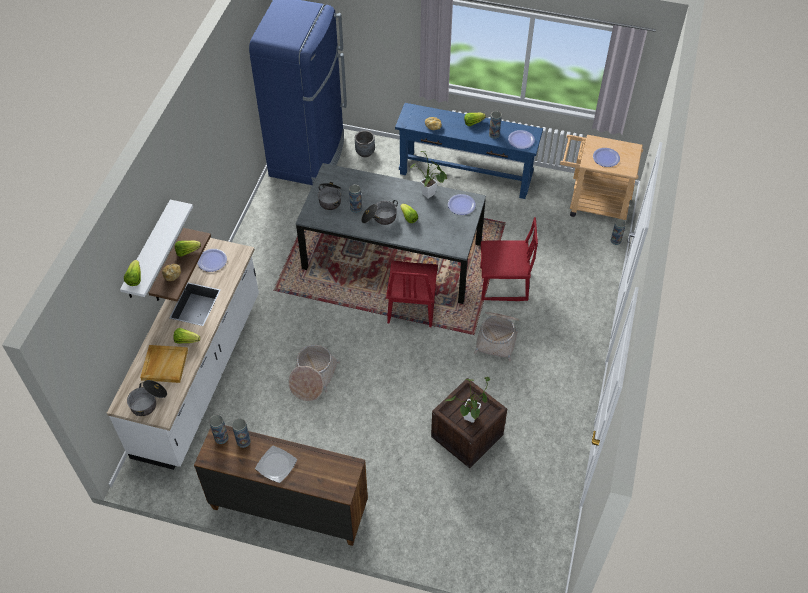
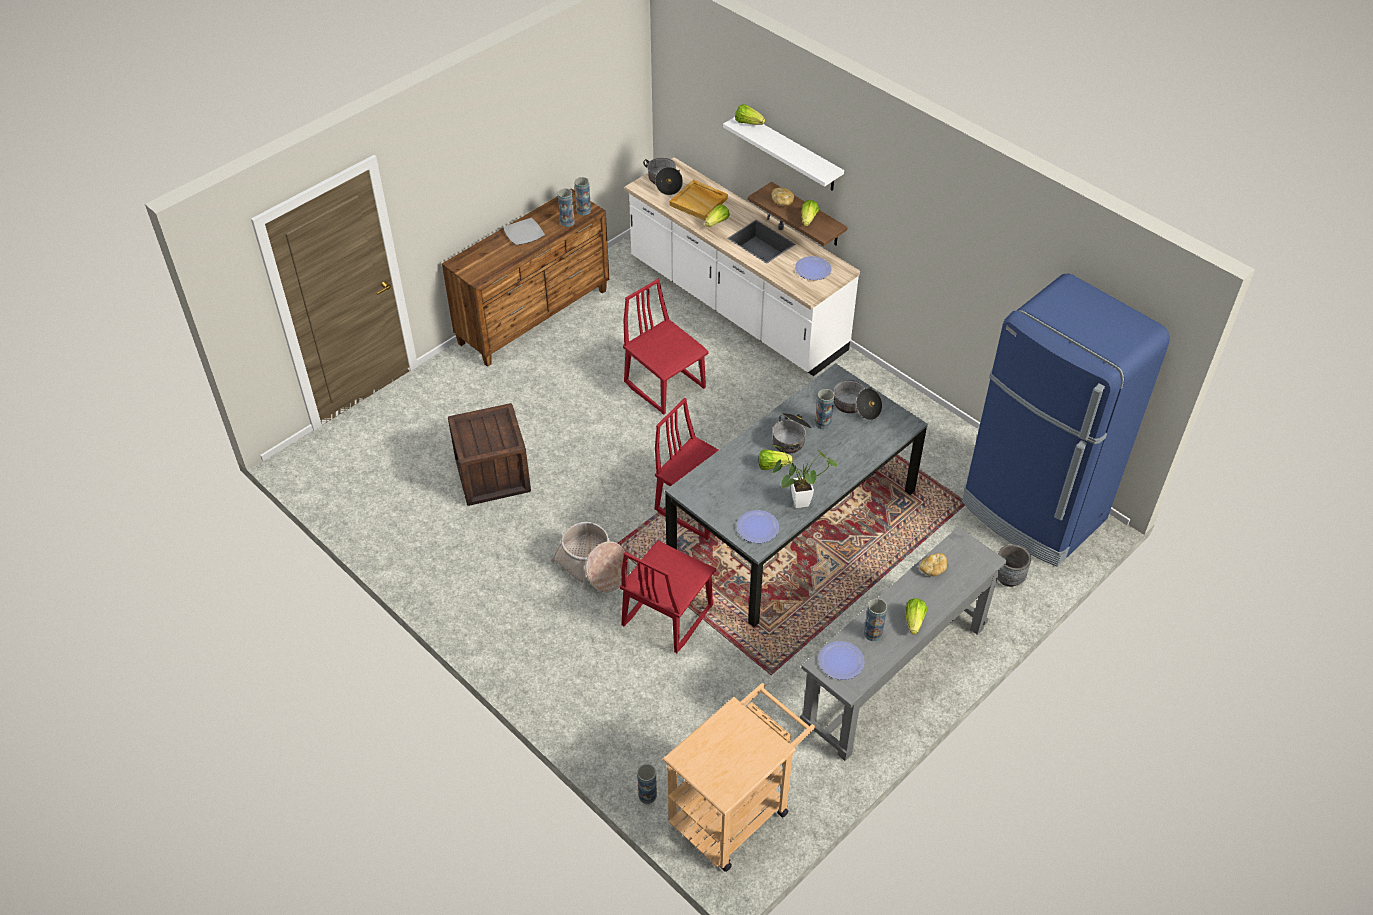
camera: 120 degrees right, 5 degrees down
(313, 378) = (665, 385): basket -> red chair
(465, 175) = (894, 675): blue console table -> grey console table
(469, 419) = (477, 429): potted plant -> none
(606, 158) = (728, 741): plate -> none

